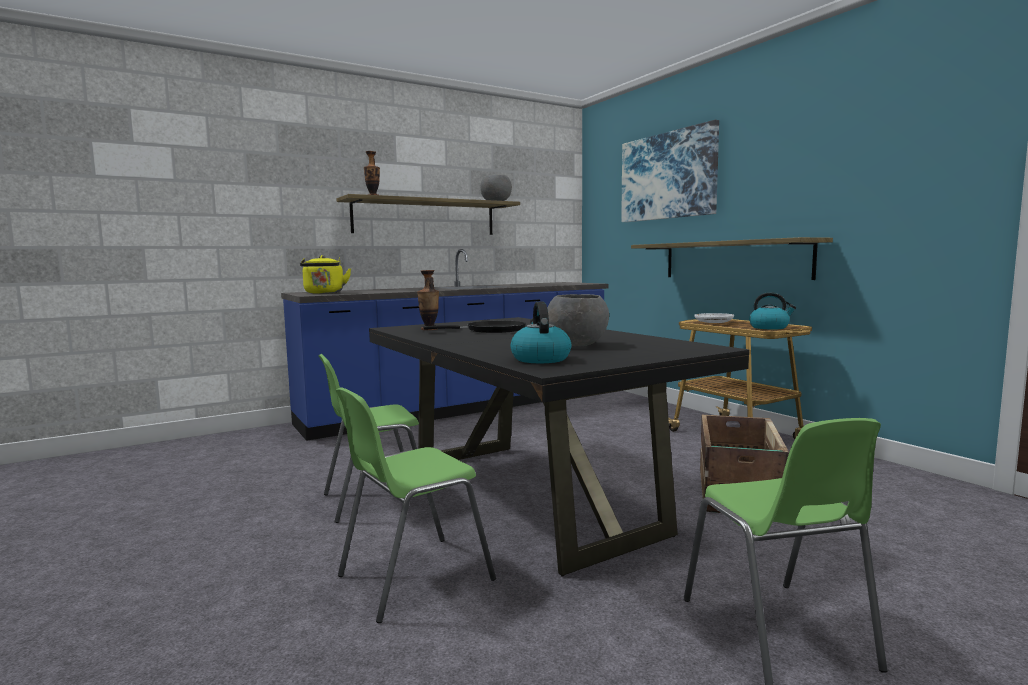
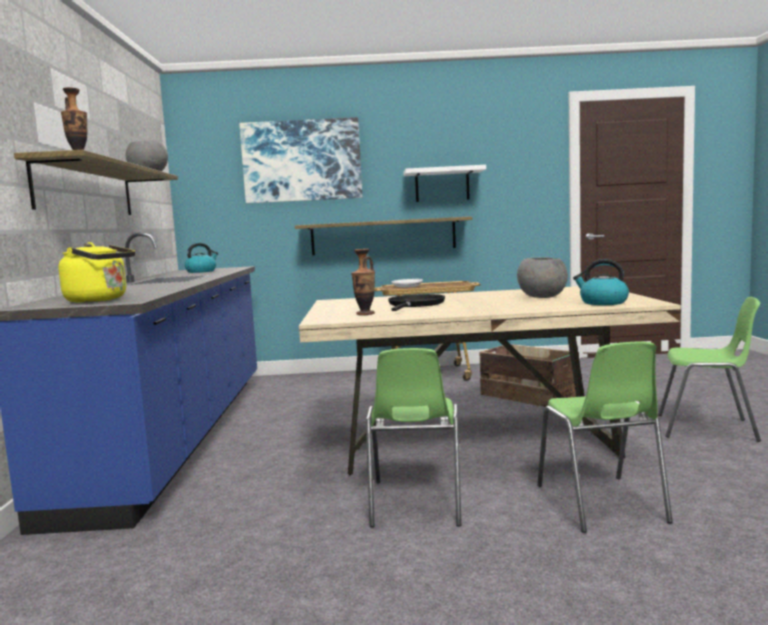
camera: 60 degrees left, 0 degrees up
(530, 497) = (478, 446): black dining table -> beige dining table
(769, 327) = (458, 284): kettle -> kettle (201, 271)
(805, 194) = (442, 185): none -> white shelf

